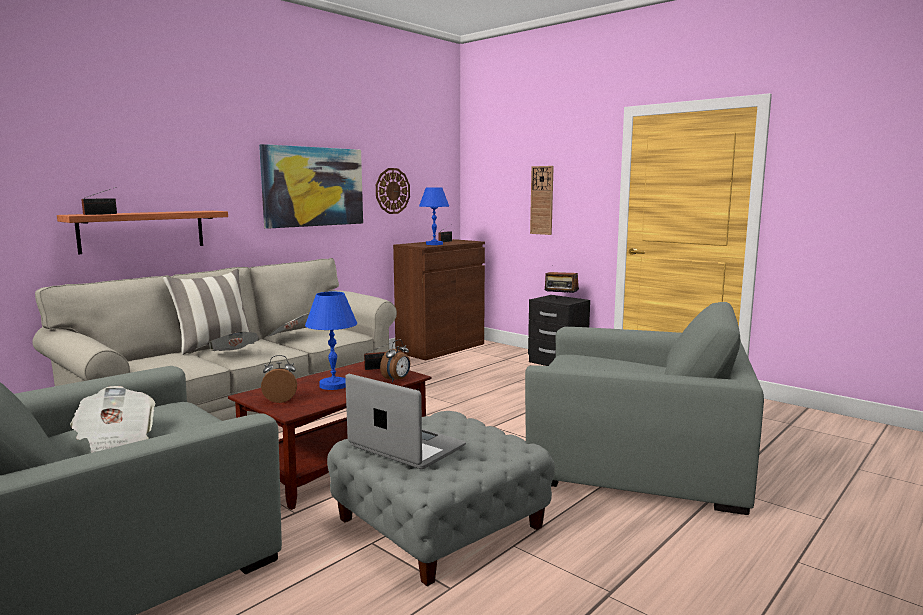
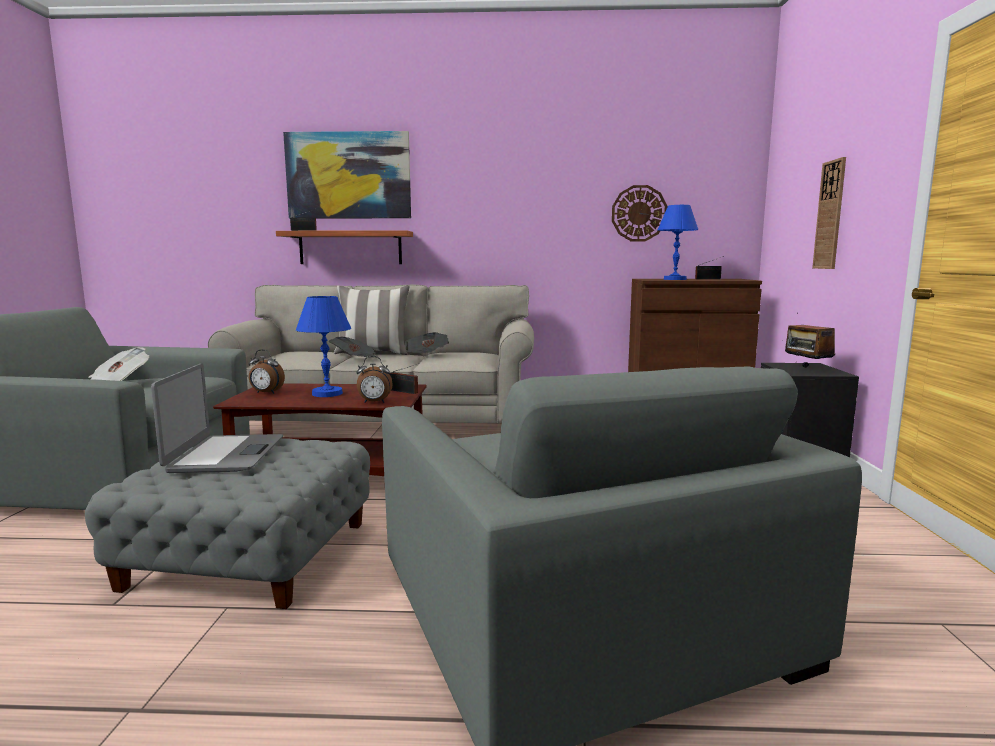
camera: 50 degrees right, 0 degrees up
(280, 400) = (266, 393): alarm clock -> alarm clock turned 150 degrees clockwise
(313, 186) = (526, 208): picture -> picture (348, 176)

